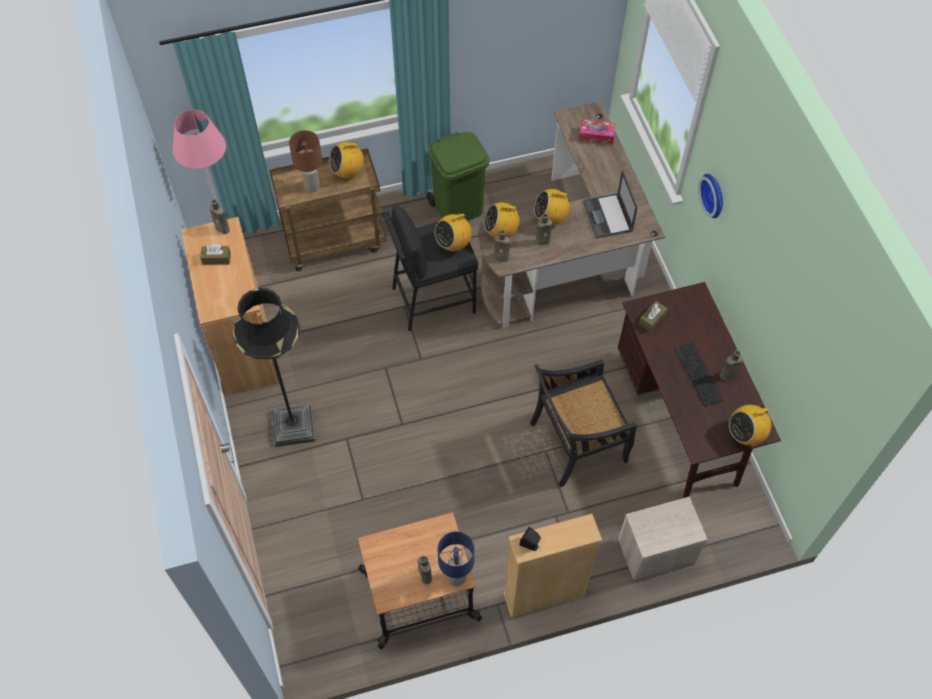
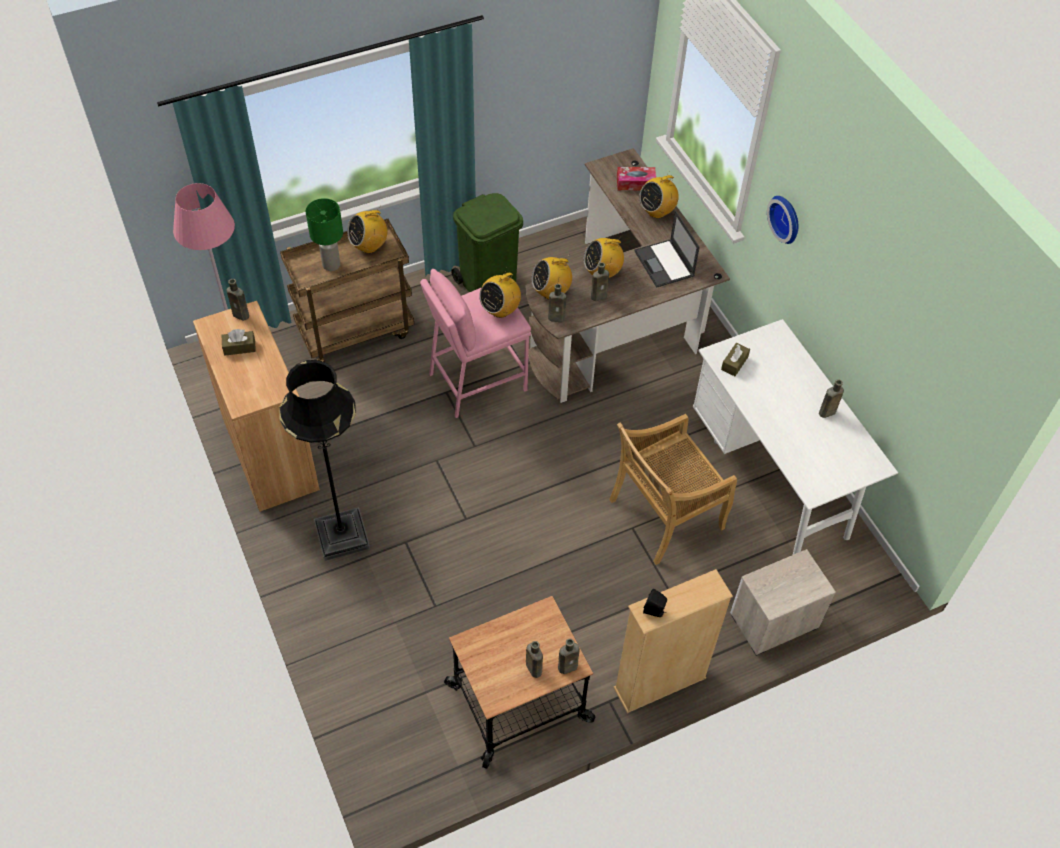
camera: 10 degrees left, 5 degrees down
(311, 186) = (330, 265): brown table lamp -> green table lamp
(432, 299) = (477, 381): black stool -> pink stool
(456, 577) = (569, 666): blue table lamp -> brown bottle
(576, 443) = (664, 515): black chair -> beige chair
(680, 420) = (773, 477): brown desk -> white desk
(698, 374) = (795, 414): keyboard -> none
(745, 434) = (859, 471): radio -> radio (657, 211)

